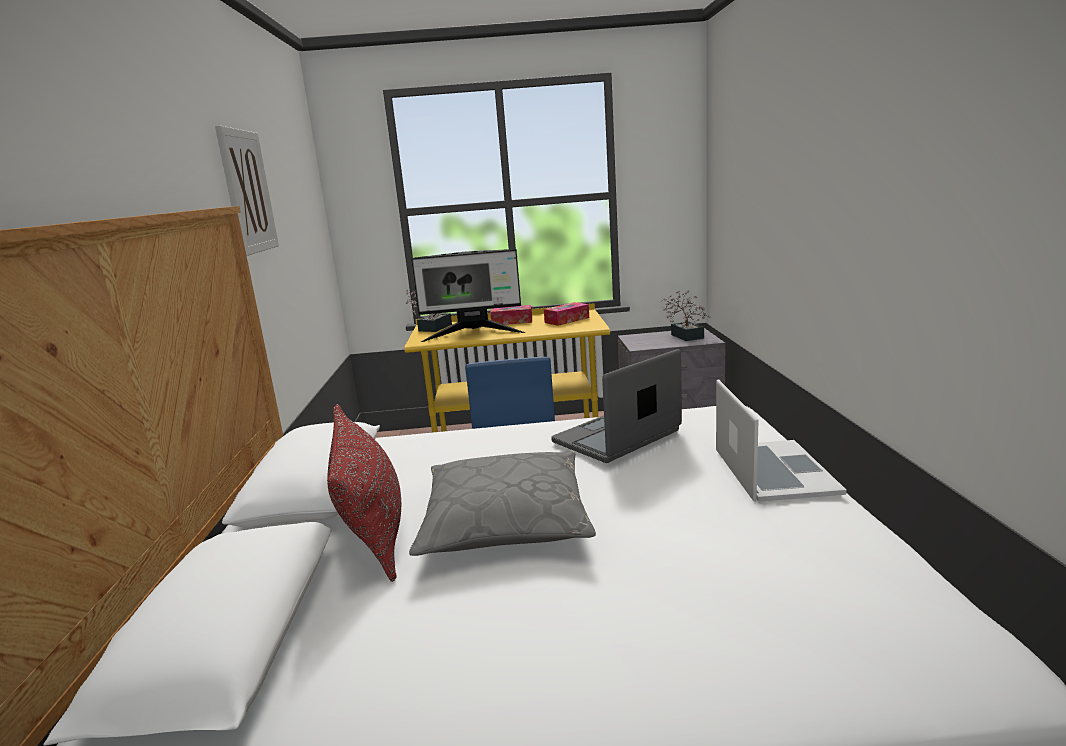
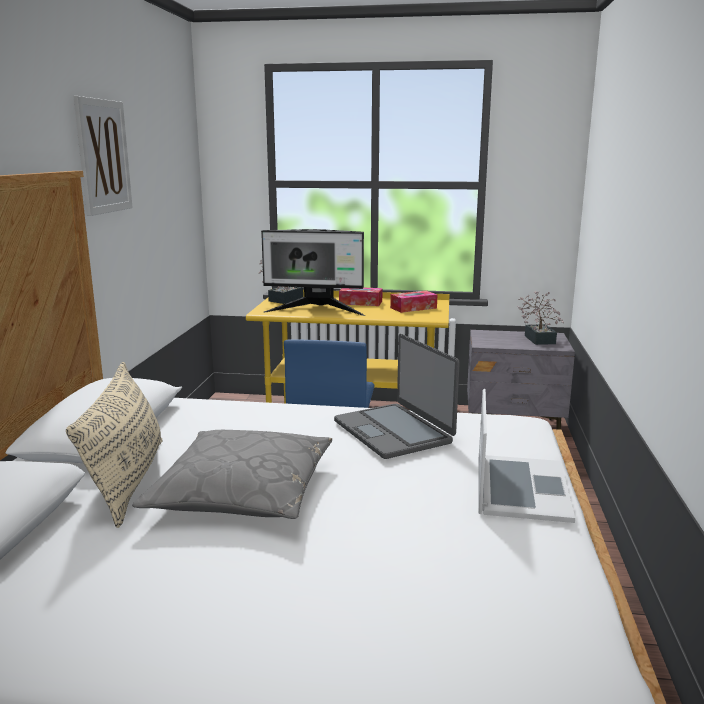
camera: 10 degrees right, 0 degrees up
(372, 529) = (128, 480): red pillow -> beige pillow
(617, 437) = (393, 431): laptop -> laptop turned 90 degrees counterclockwise

